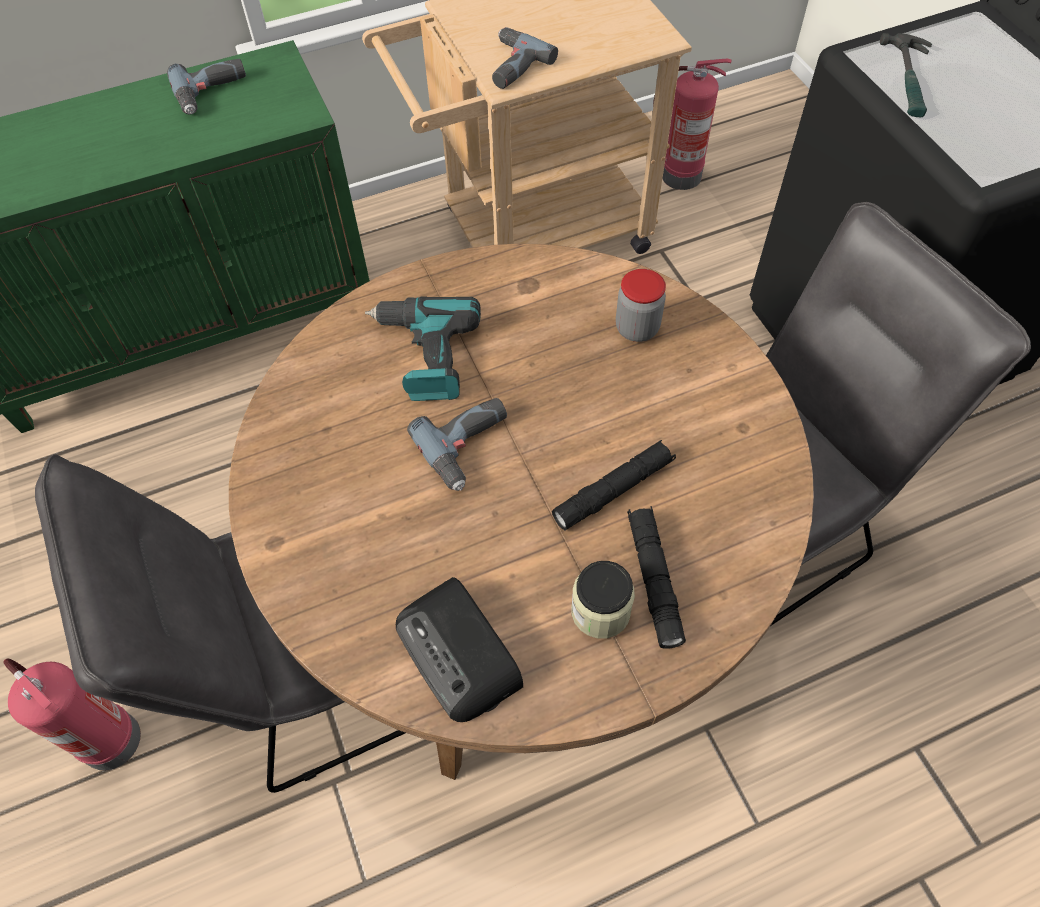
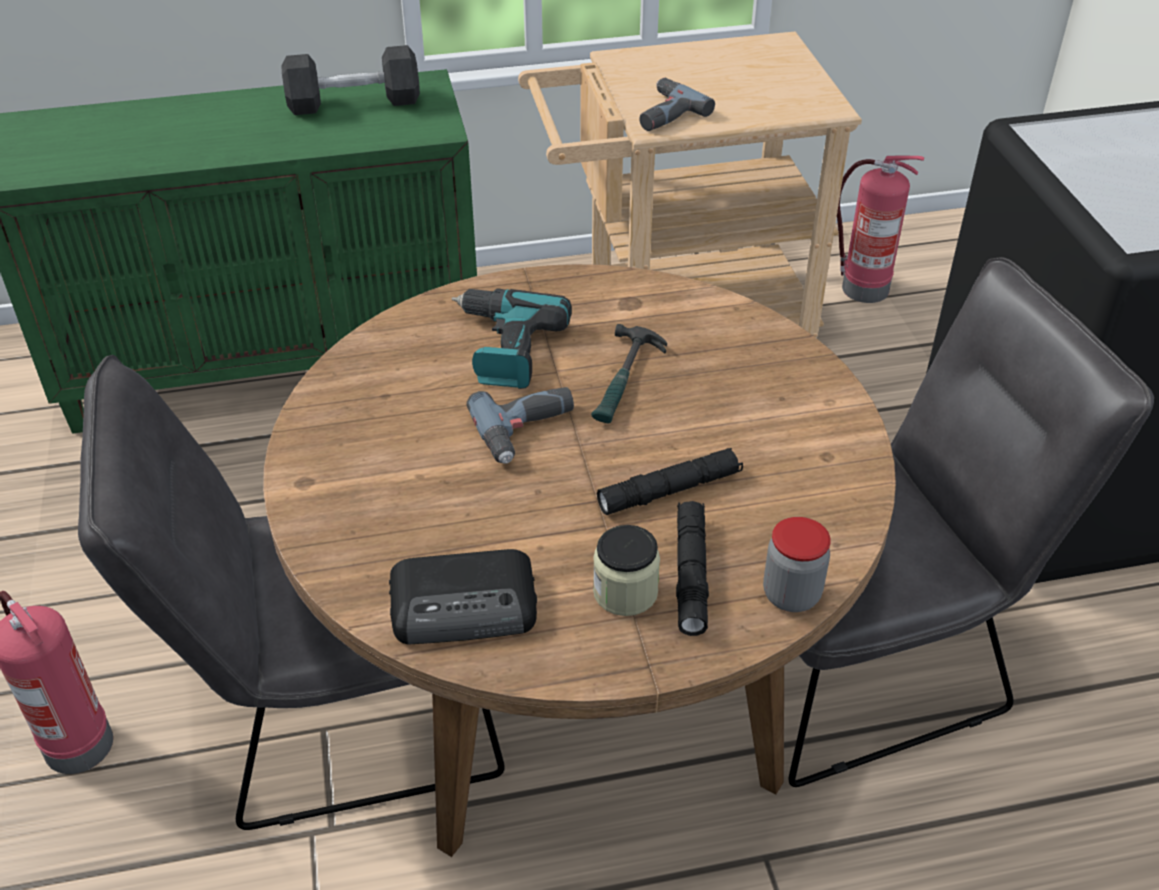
camera: 10 degrees right, 15 degrees down
(213, 92) = (354, 102): power drill -> black dumbbell
(460, 654) = (466, 605): radio -> radio turned 75 degrees counterclockwise
(637, 328) = (735, 355): jar -> jar (791, 595)
(909, 81) = (1074, 156): hammer -> hammer (625, 380)

